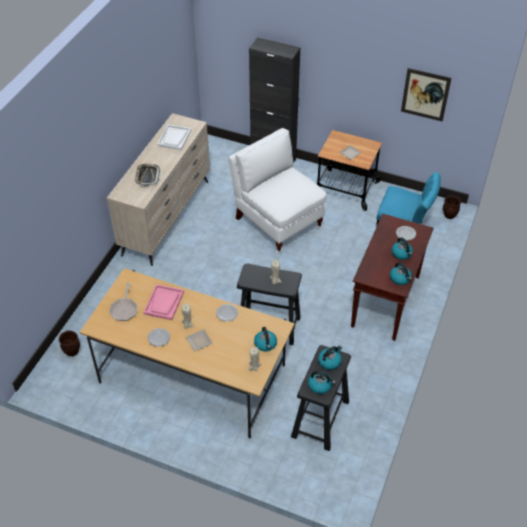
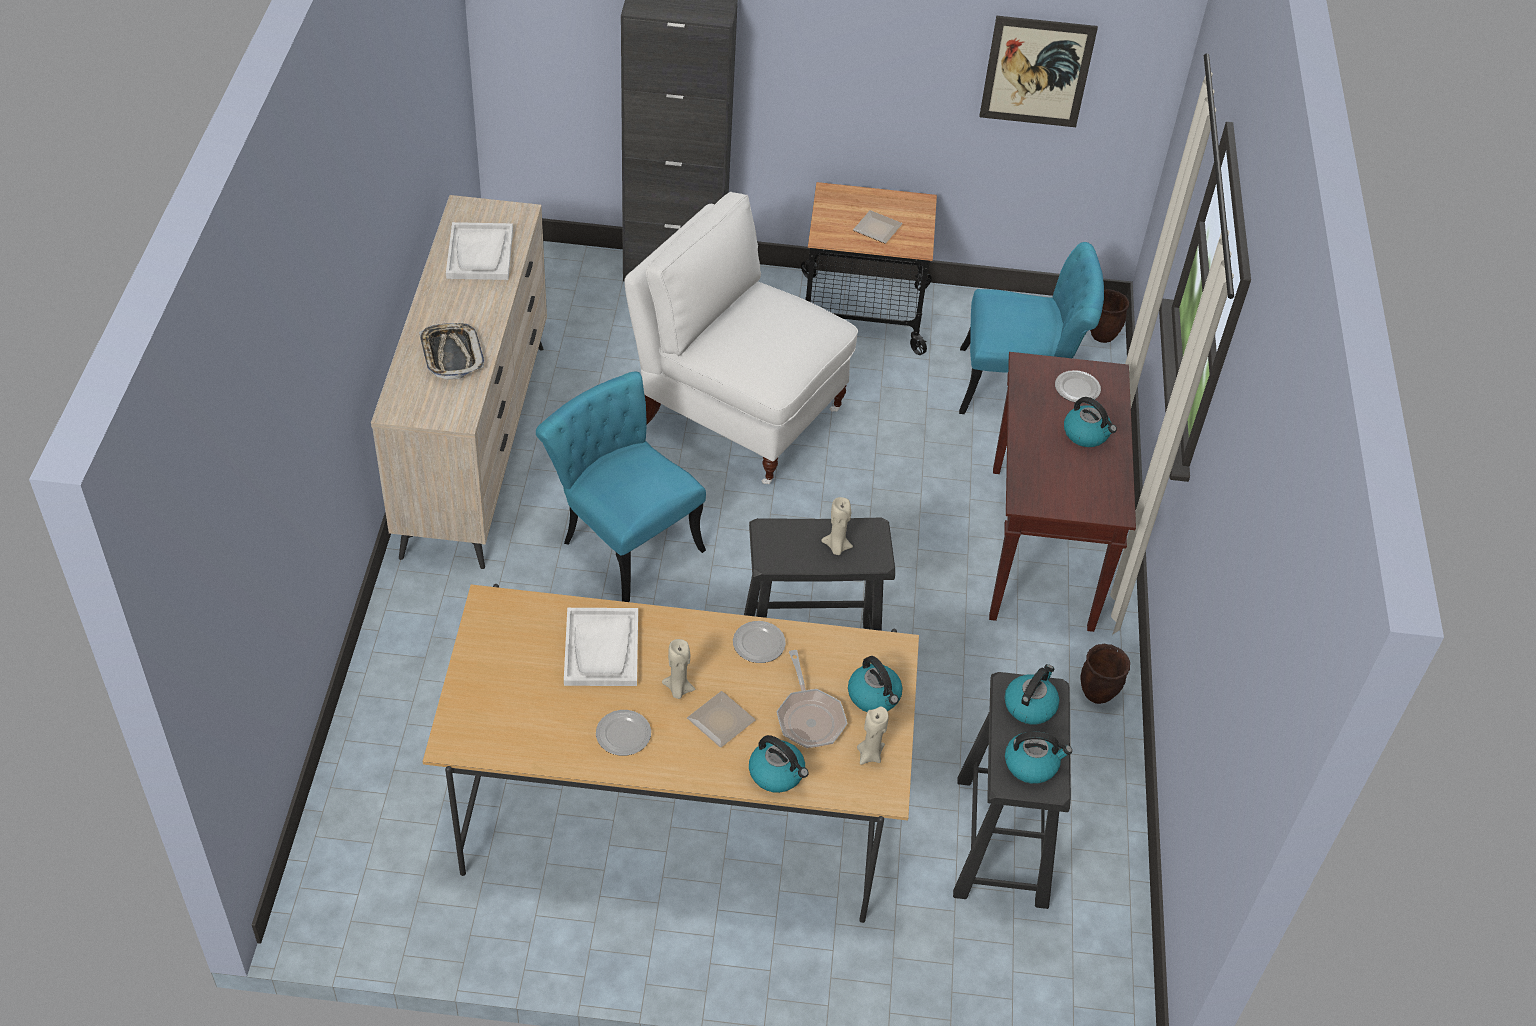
camera: 20 degrees left, 0 degrees up
(72, 352) = (365, 816): brown planter -> brown planter (1096, 694)
(124, 309) = (512, 683): frying pan -> frying pan (809, 717)
(164, 303) = (602, 649): pink tray -> white tray
(211, 264) = (623, 538): none -> turquoise chair
(400, 278) = (1105, 489): kettle -> kettle (777, 773)

